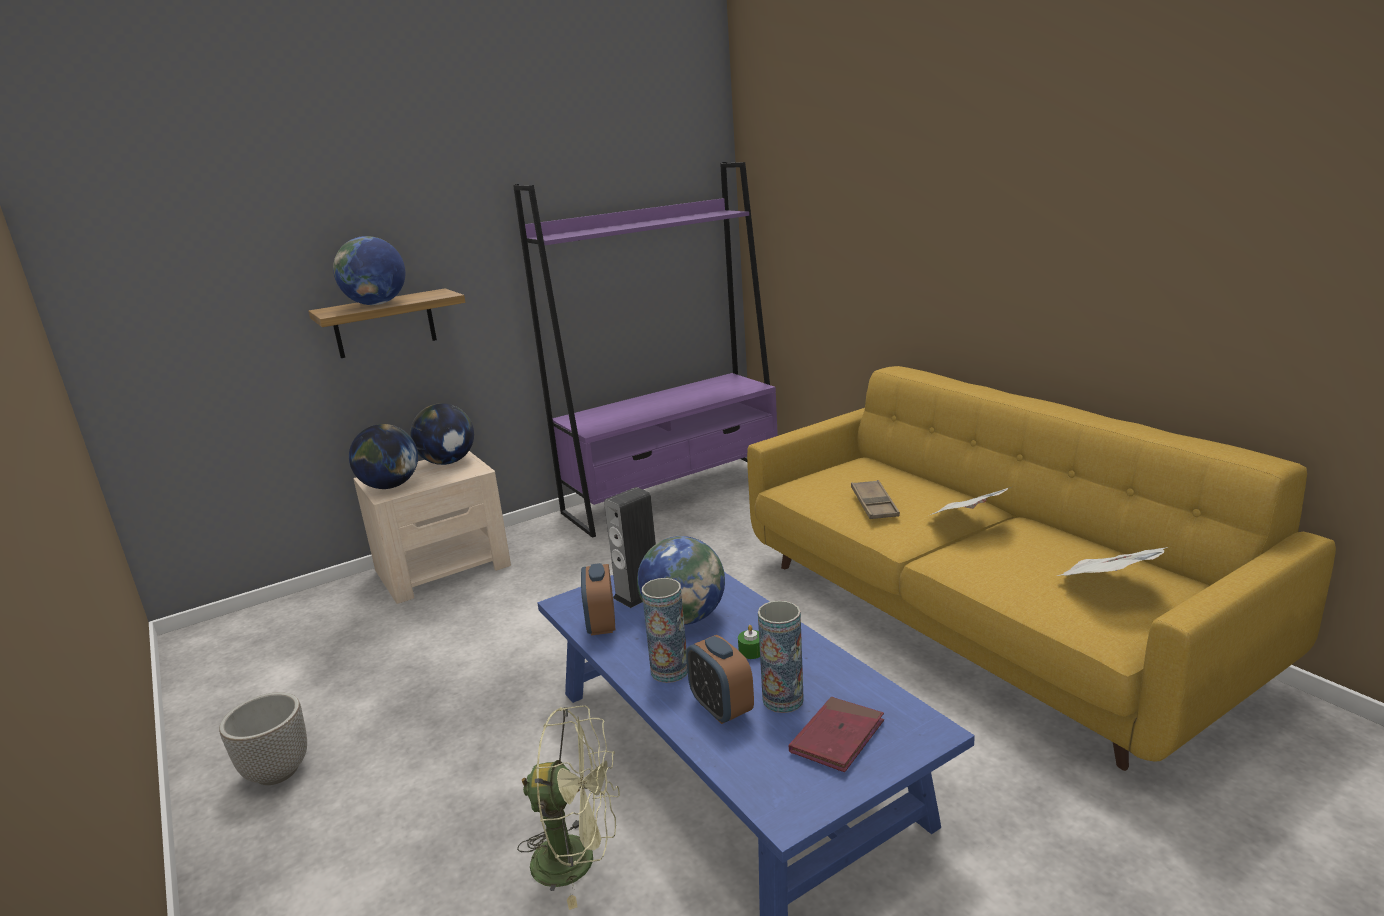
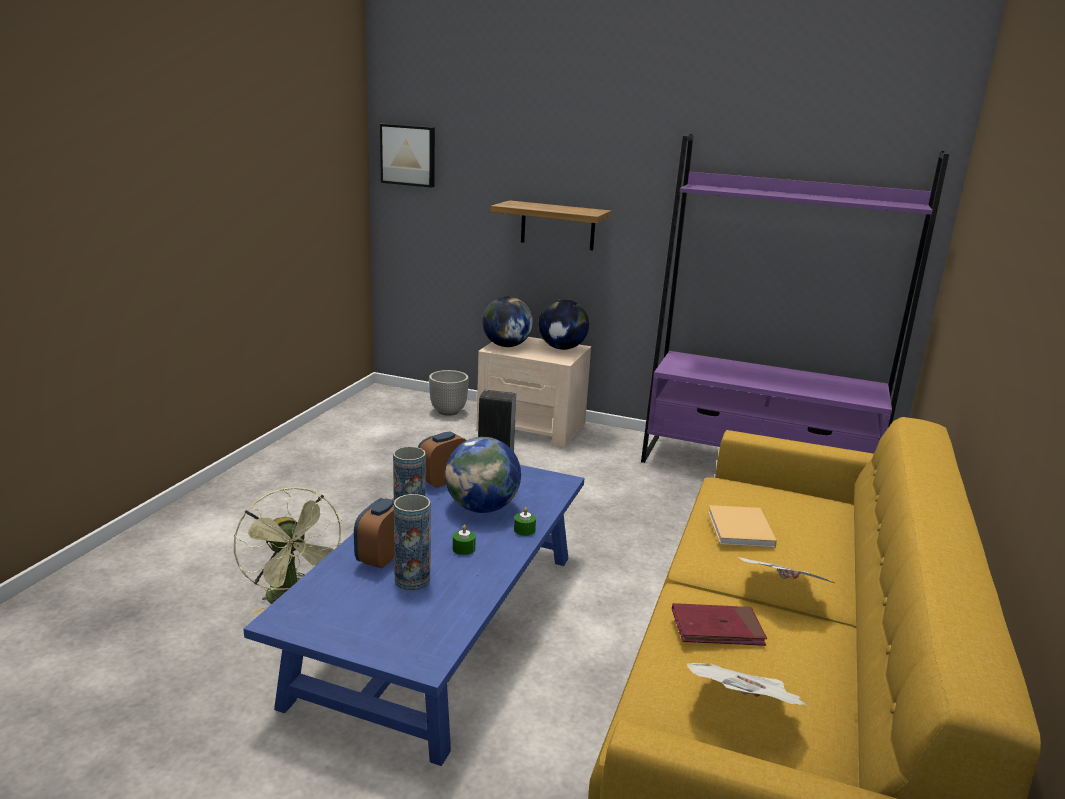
camera: 50 degrees right, 0 degrees up
(120, 287) = (408, 155): none -> picture
(278, 771) = (297, 469): planter -> planter (448, 411)
(376, 304) = (541, 207): globe -> none
(750, 607) = (524, 530): none -> green candle
(837, 737) = (383, 617): red book -> red book (717, 628)
(874, 504) = (740, 530): brown tray -> beige book

